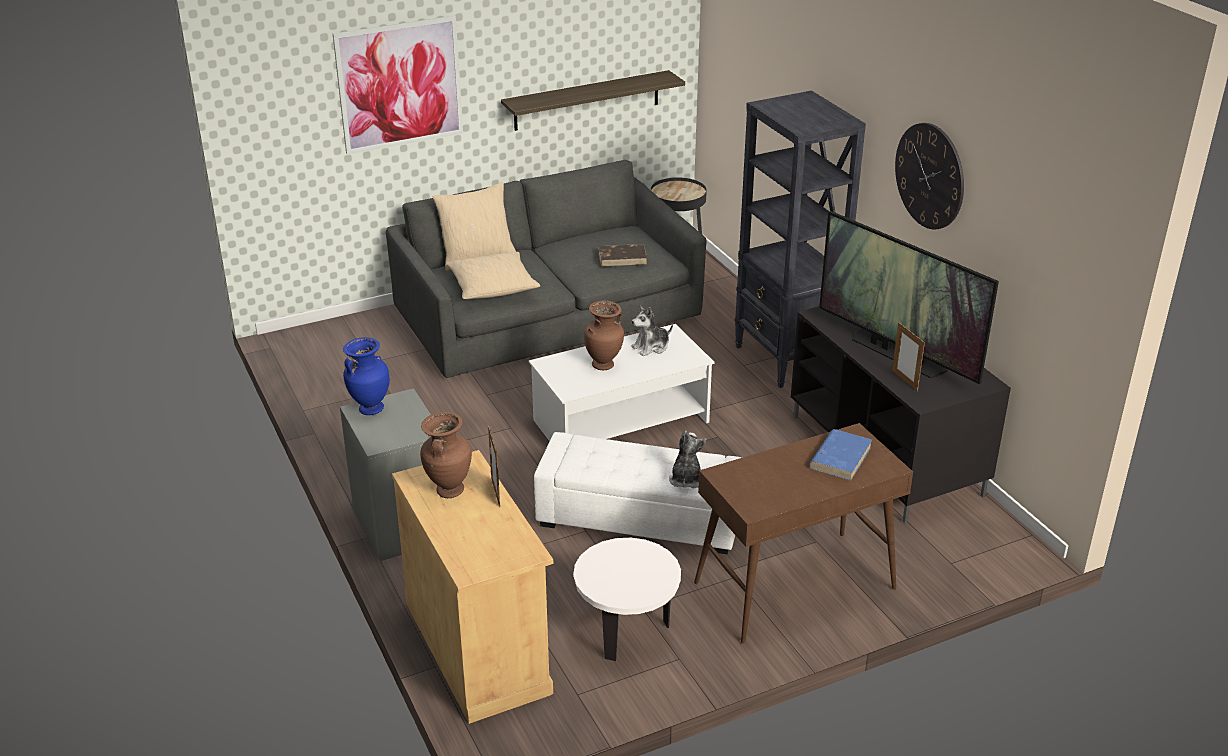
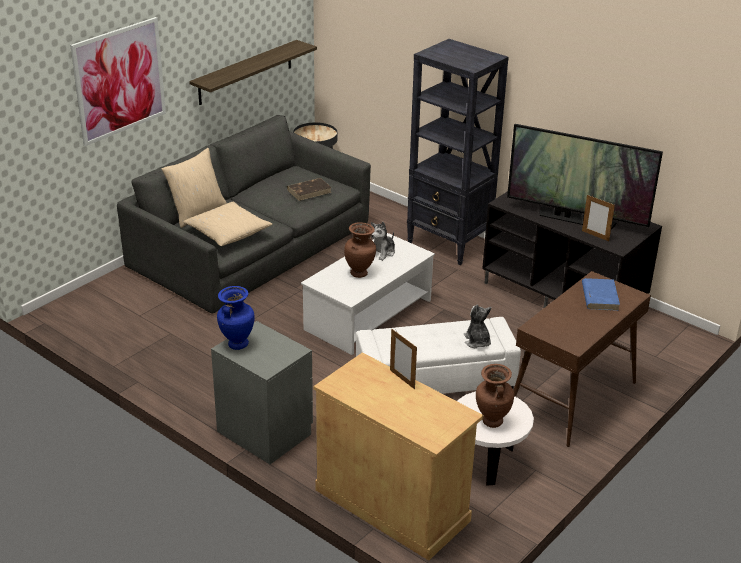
camera: 25 degrees left, 0 degrees up
(449, 490) = (367, 387): brown vase -> brown vase (491, 421)
(929, 176) = (572, 87): wall clock -> none

